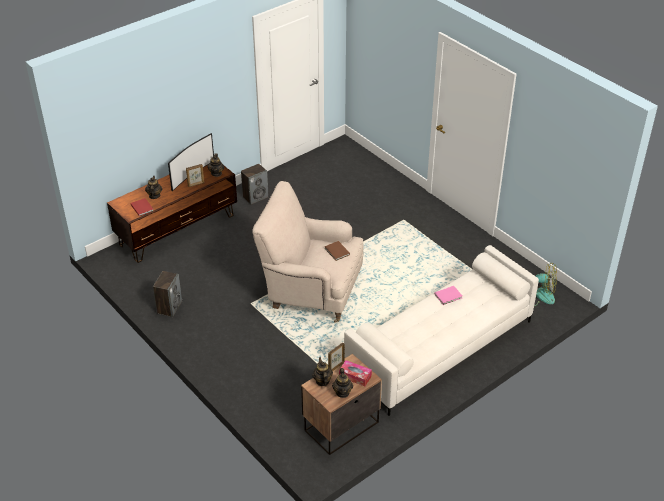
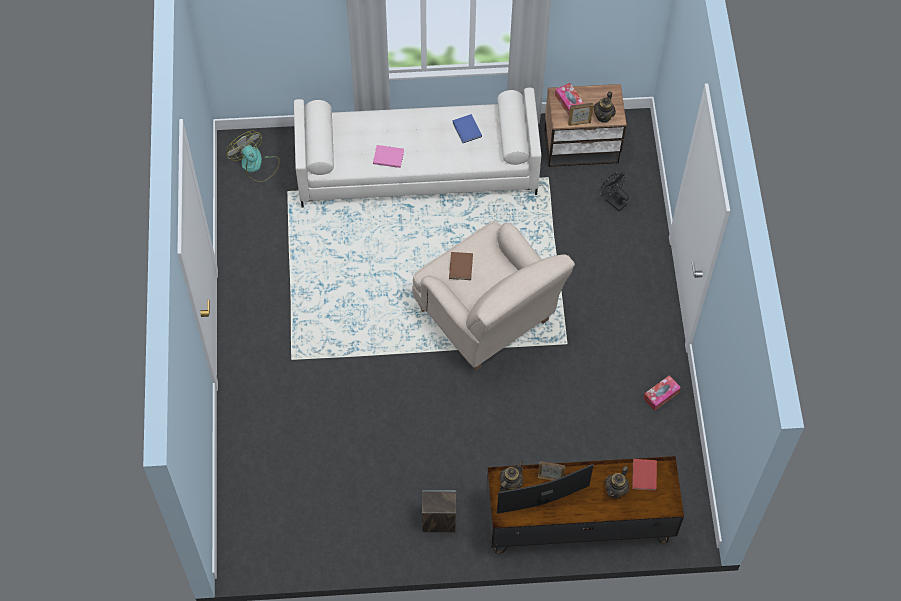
camera: 145 degrees left, 20 degrees up
(169, 307) = (661, 395): speaker -> tissue box
(287, 401) = (613, 201): none -> black fan
(342, 392) = (594, 95): teapot -> none
(415, 338) = (467, 130): none -> blue book

